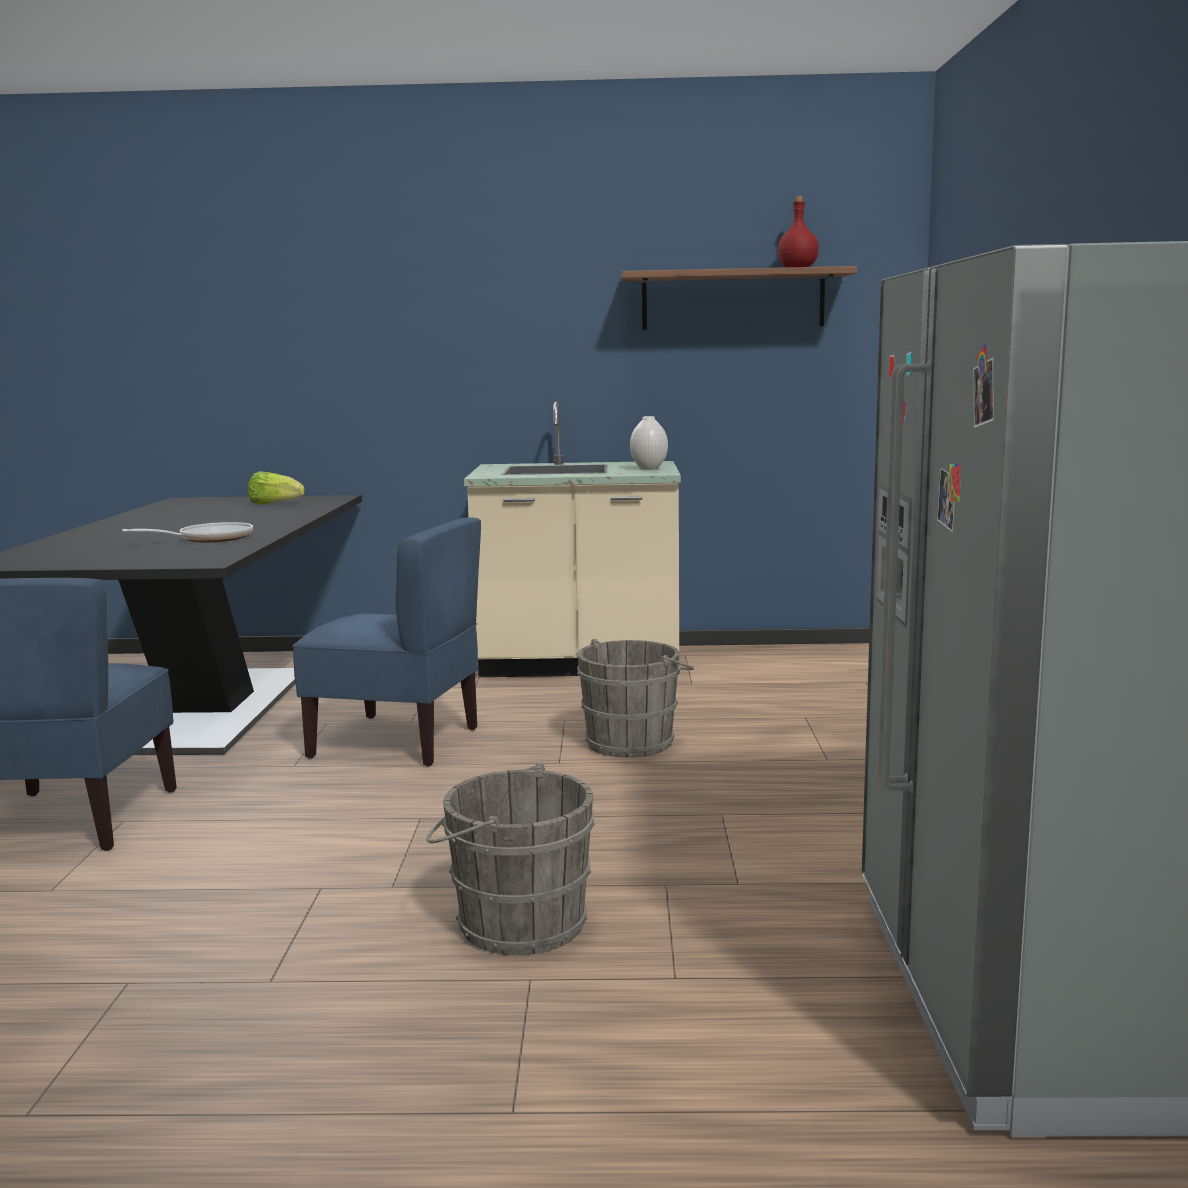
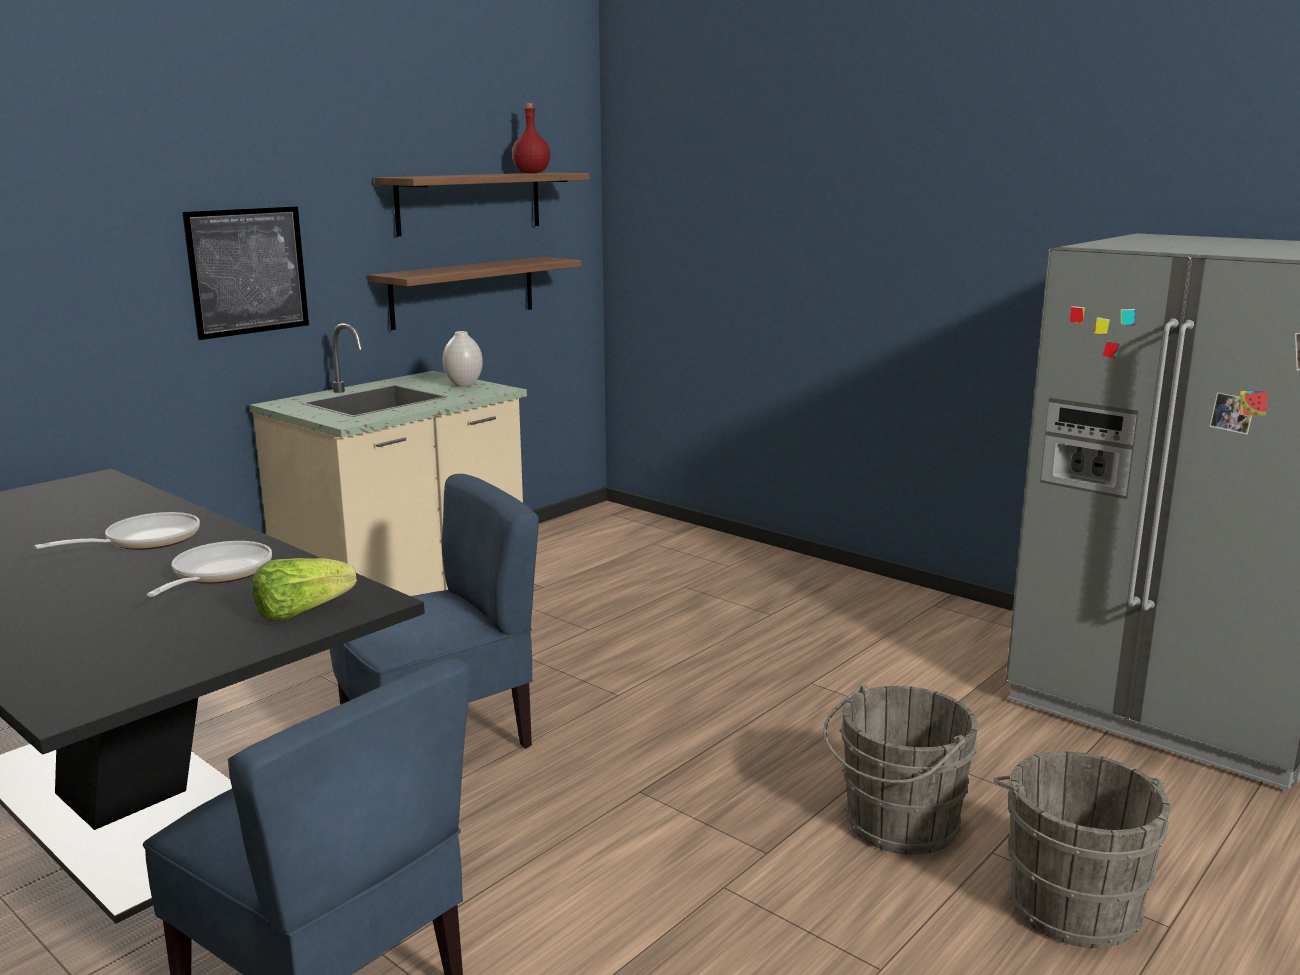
camera: 50 degrees left, 5 degrees up
(244, 522) = (144, 540): none -> frying pan
(274, 504) = (56, 506): lettuce -> lettuce (301, 612)
(490, 352) = (248, 271): none -> picture
(634, 741) = (625, 653): grey bucket -> grey bucket (1070, 901)
(718, 388) = (463, 292): none -> shelf

